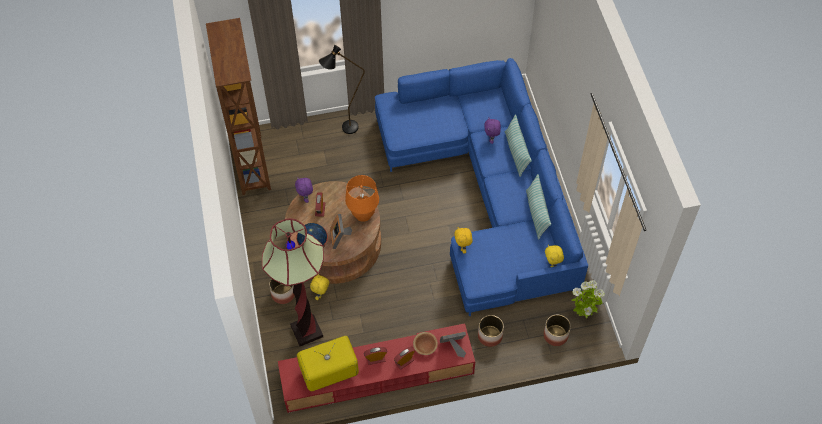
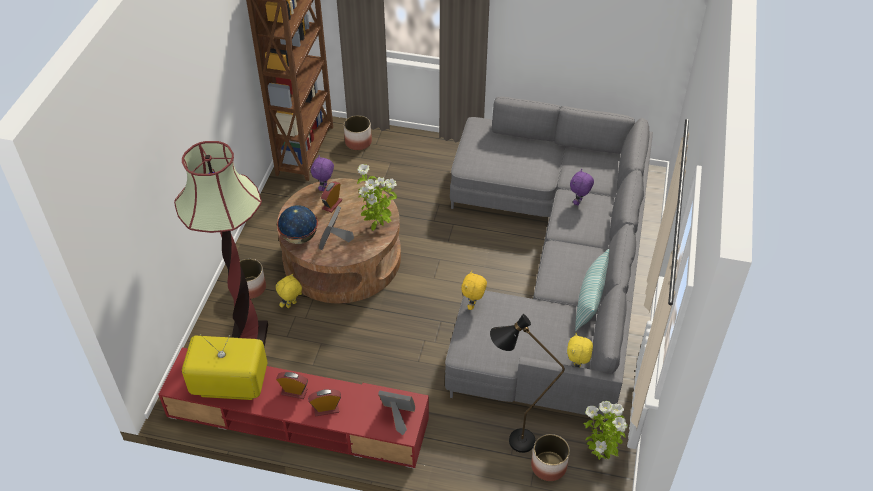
camera: 25 degrees right, 10 degrees down
(344, 130) = (425, 151): black floor lamp -> black floor lamp (512, 442)
(363, 214) = (377, 226): orange table lamp -> potted plant
(425, 346) = (362, 402): brown bowl -> none
(487, 192) = (553, 268): blue sofa -> grey sofa
(489, 336) = (462, 431): planter -> planter (358, 142)
(516, 153) = (601, 227): pillow -> none

